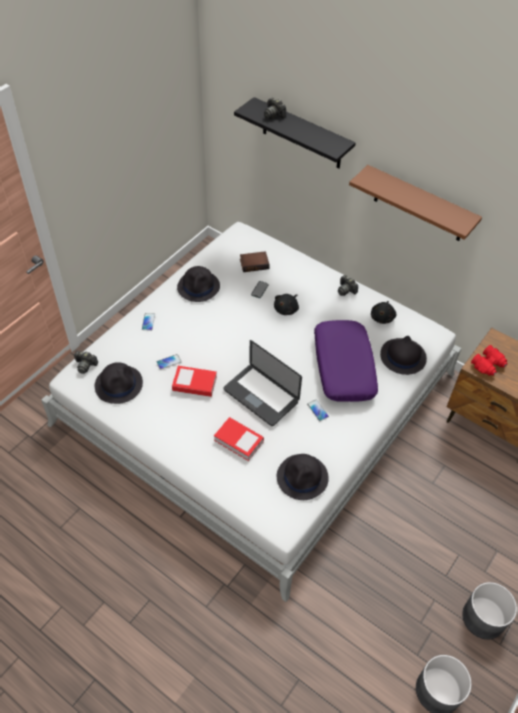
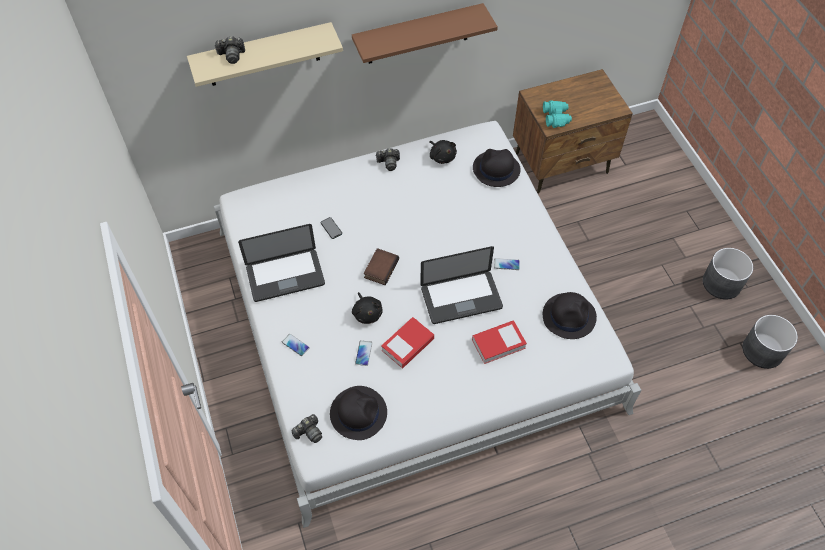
camera: 55 degrees left, 5 degrees up
(199, 287) = (285, 276): black hat -> laptop
(254, 263) = (293, 213): book -> book (380, 268)
(286, 309) = (374, 220): black plush toy -> black plush toy (367, 313)
(302, 134) = (263, 55): black shelf -> beige shelf
(343, 366) = (473, 218): purple pillow -> none
(488, 365) = (556, 117): red binoculars -> turquoise binoculars

